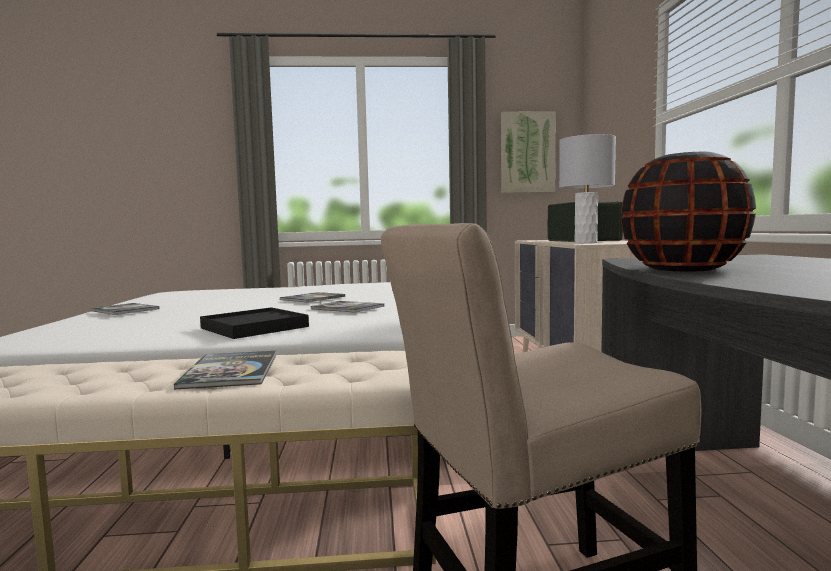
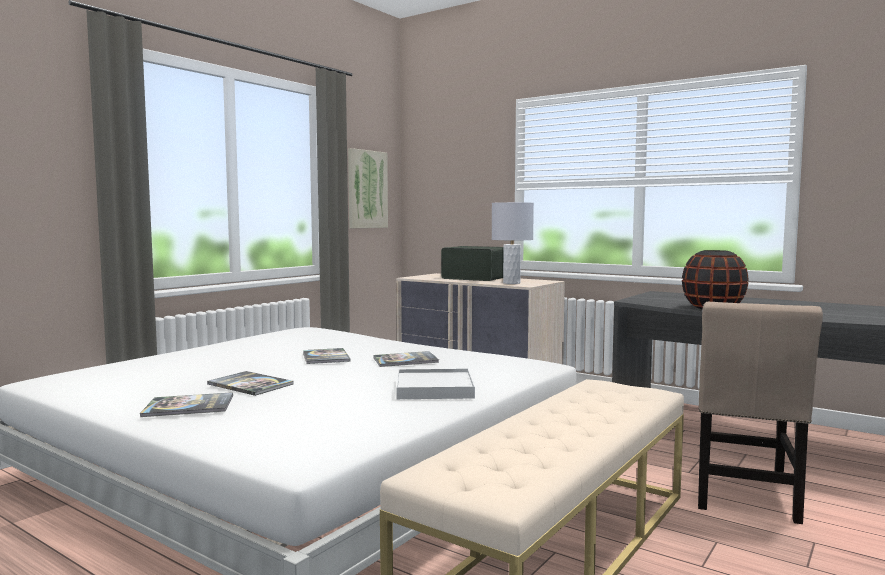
camera: 50 degrees left, 0 degrees up
(230, 371) = (586, 412): book -> book (250, 384)
(254, 327) = (434, 388): black tray -> white tray

